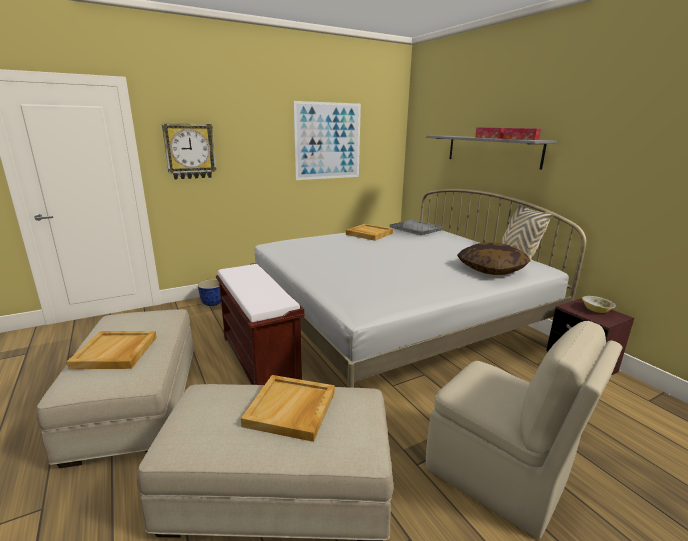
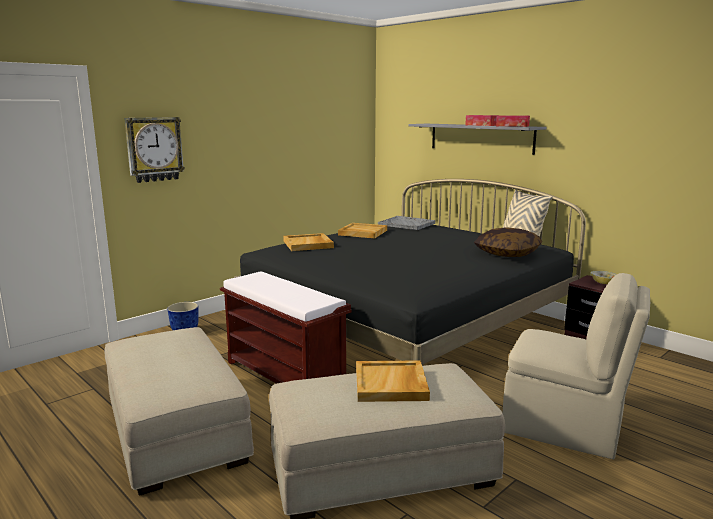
camera: 15 degrees left, 5 degrees down
(116, 352) = (167, 368): beige tray -> beige tray (308, 244)
(328, 141) = (298, 133): picture -> none
(395, 323) = (407, 326): white bed -> black bed

